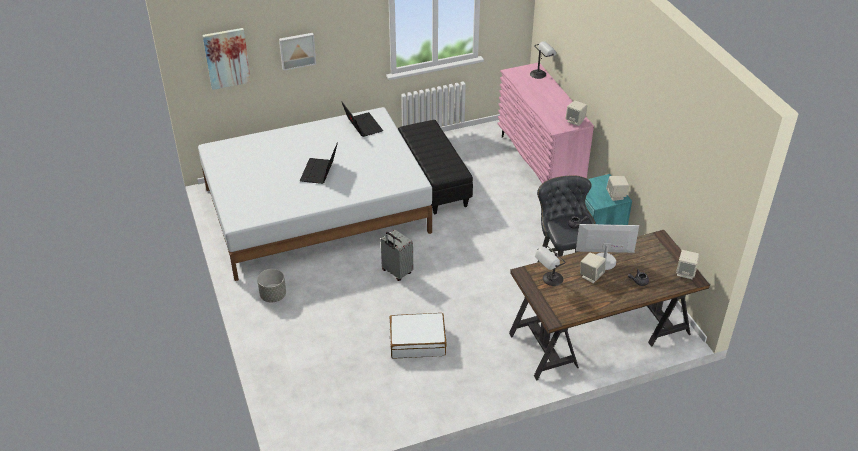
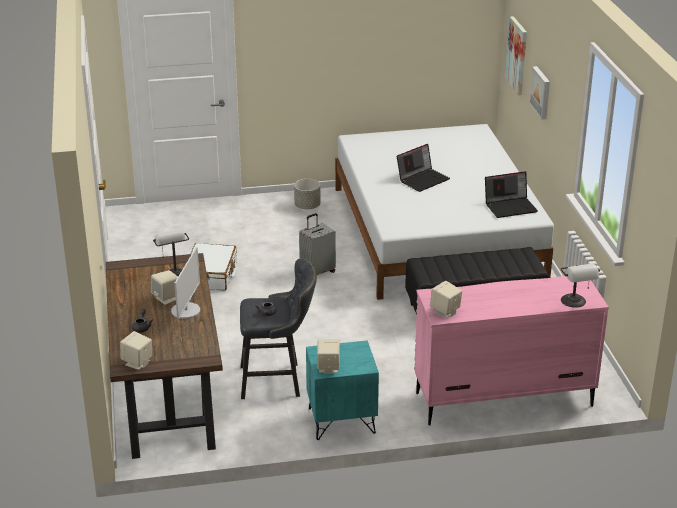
camera: 100 degrees right, 10 degrees down
(320, 172) = (423, 179): laptop -> laptop turned 120 degrees clockwise

